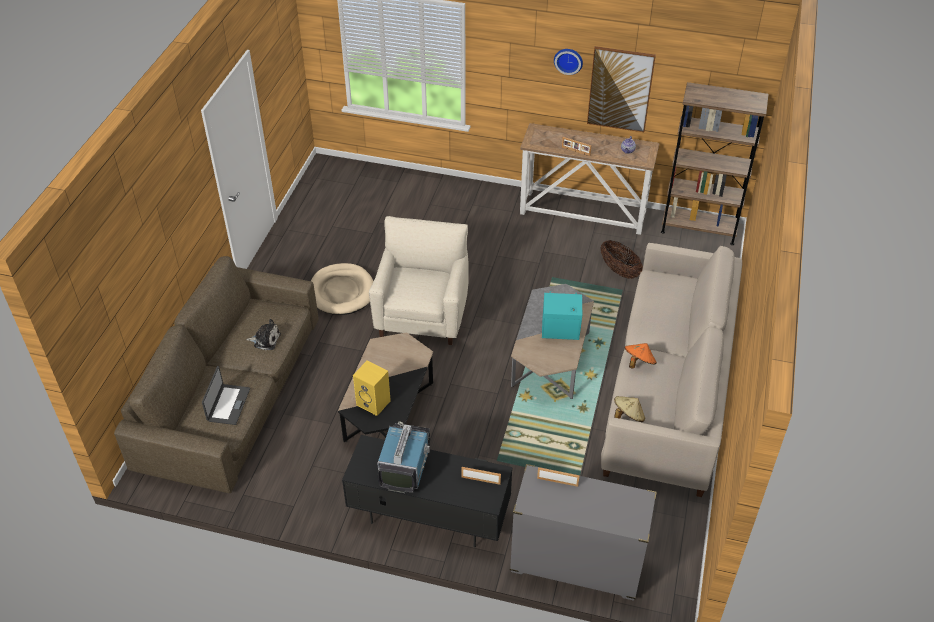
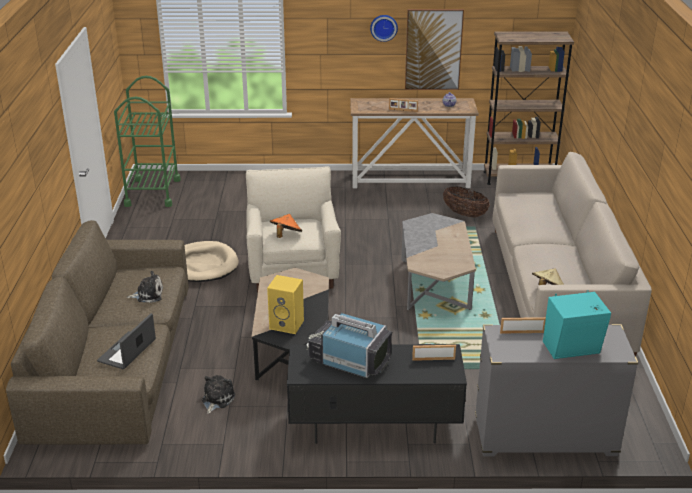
camera: 15 degrees left, 15 degrees down
(228, 404) = (127, 351): laptop -> laptop turned 150 degrees counterclockwise
(303, 456) = (216, 399): none -> plush toy
(324, 186) = (152, 192): none -> green cart
(405, 465) = (349, 361): television -> television turned 60 degrees counterclockwise
(561, 332) = (446, 246): turquoise speaker -> turquoise speaker (573, 349)
(638, 362) = (534, 251): orange hat -> orange hat (285, 235)

